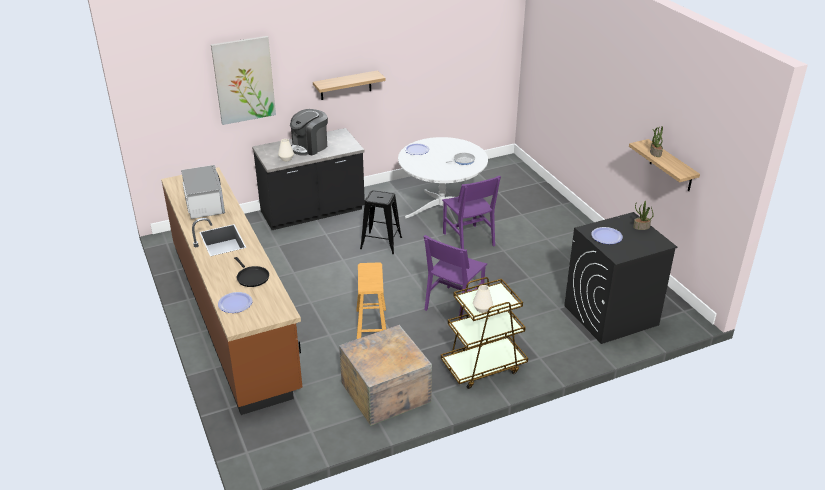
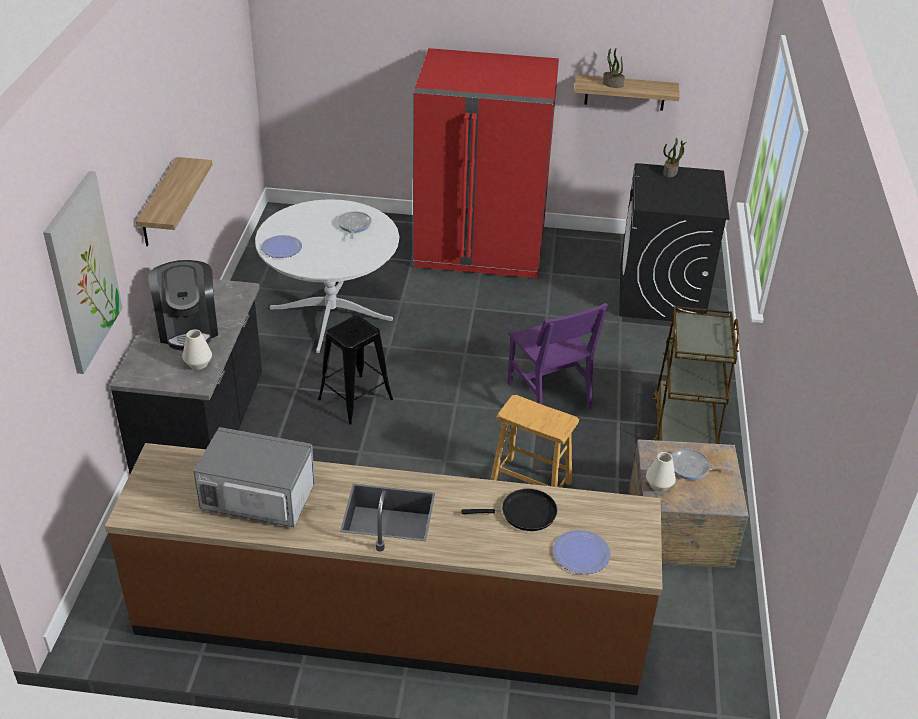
camera: 60 degrees left, 5 degrees up
(392, 352) = (691, 467): none -> frying pan
(468, 239) = (423, 323): purple chair -> none
(482, 309) = (717, 347): white vase -> white vase (659, 485)
(564, 232) = (480, 249): none -> red fridge
(606, 236) = (671, 199): plate -> none

